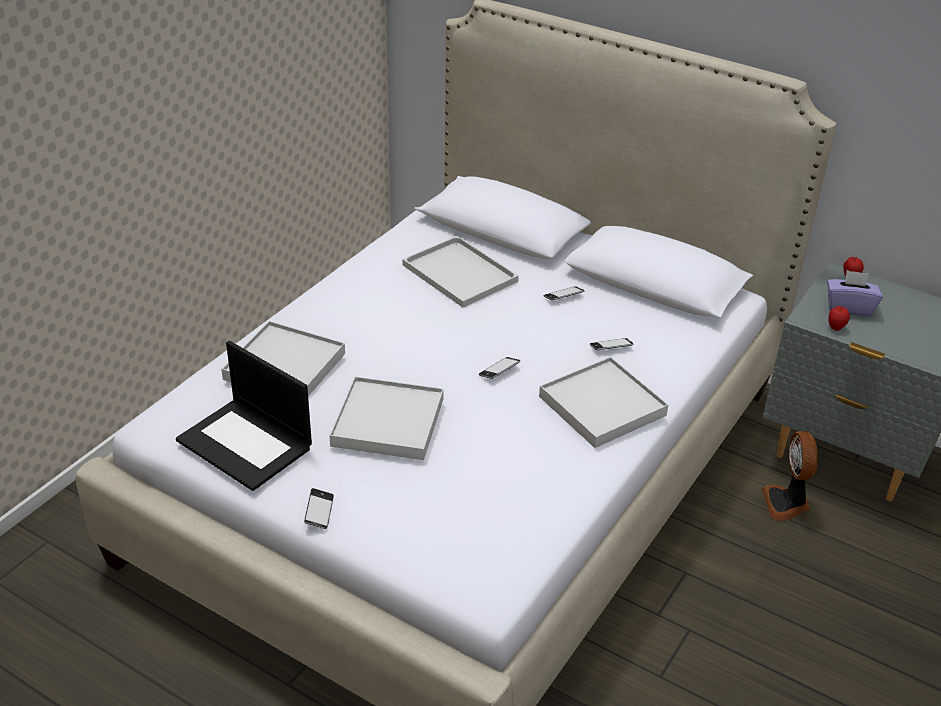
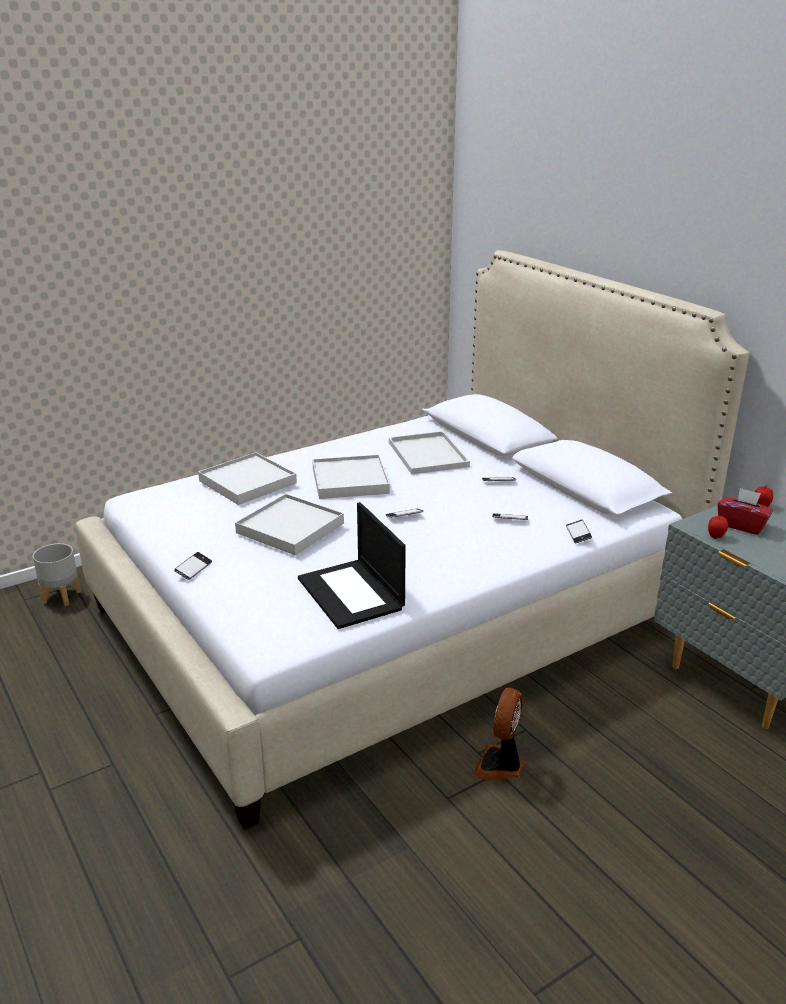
camera: 25 degrees right, 10 degrees down
(45, 562) = (62, 596): none -> grey planter
(246, 444) = (180, 519): laptop -> laptop (352, 594)
(601, 406) = (468, 554): white tray -> white tray (350, 480)
(690, 350) = (578, 534): none -> phone
(787, 503) = (658, 704): fan -> fan (501, 765)
(849, 307) = (741, 525): purple tissue box -> red tissue box

